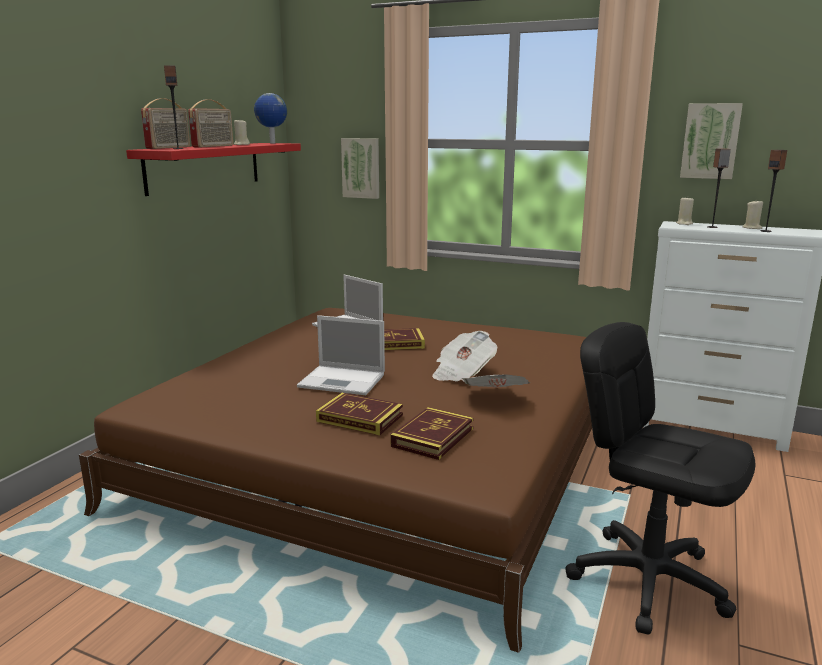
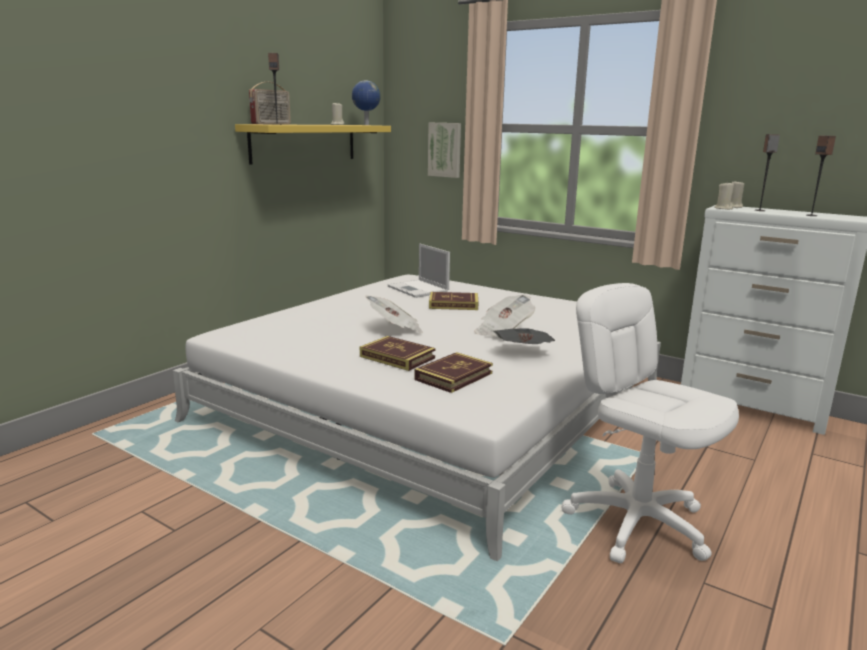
camera: 10 degrees right, 0 degrees up
(204, 167) = (304, 143): red shelf -> yellow shelf
(213, 146) = (310, 124): radio -> none
(343, 381) = (395, 329): laptop -> newspaper
(386, 457) = (434, 403): brown bed -> white bed
(648, 580) = (637, 522): black office chair -> white office chair
(710, 141) = (765, 128): picture -> none
(752, 228) = (800, 212): beige candle -> beige candle (723, 208)

